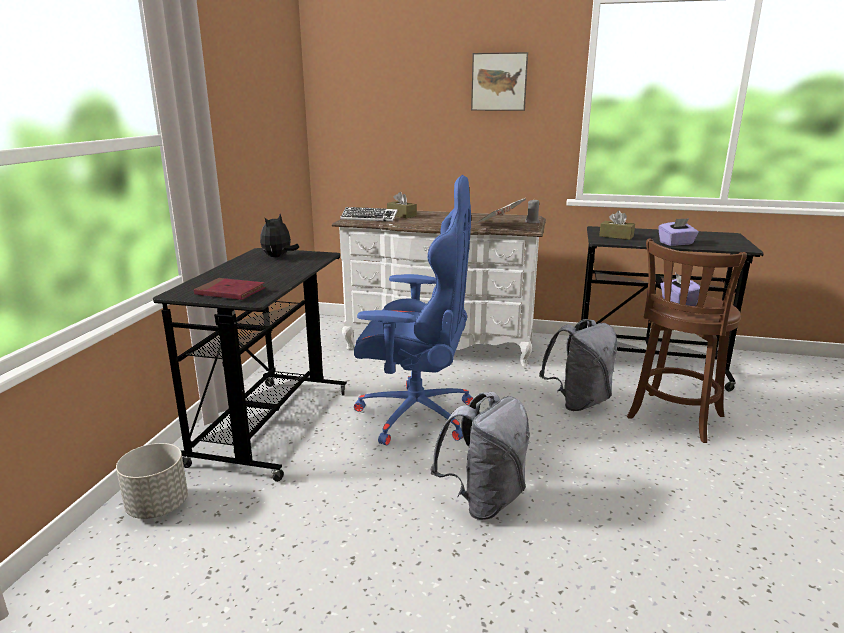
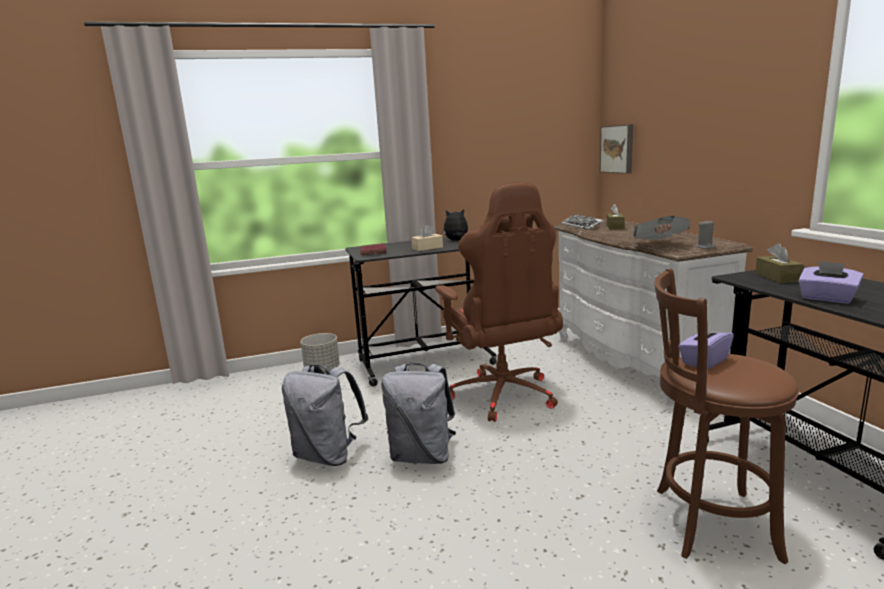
camera: 60 degrees right, 5 degrees down
(284, 272) = (427, 248): none -> beige tissue box
(414, 415) = (501, 395): blue office chair -> brown office chair
(499, 82) = (737, 86): picture -> picture (618, 149)
(578, 402) = (643, 455): grey backpack -> grey backpack (328, 456)

